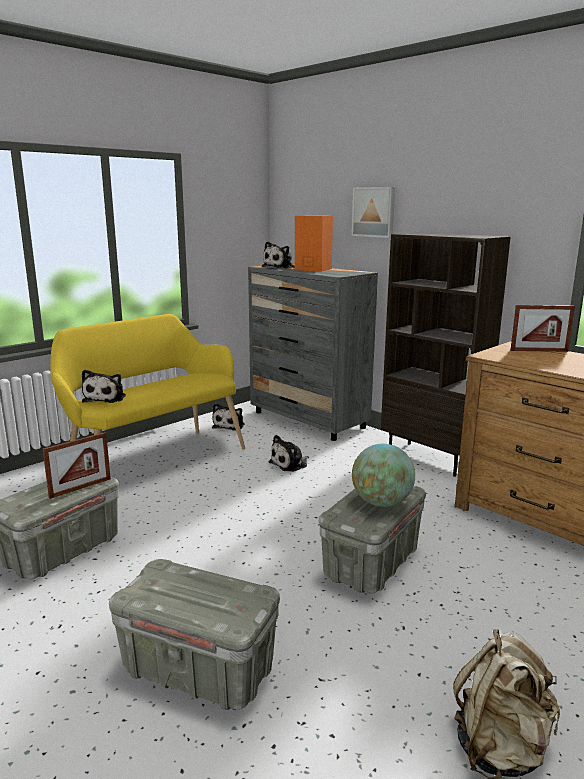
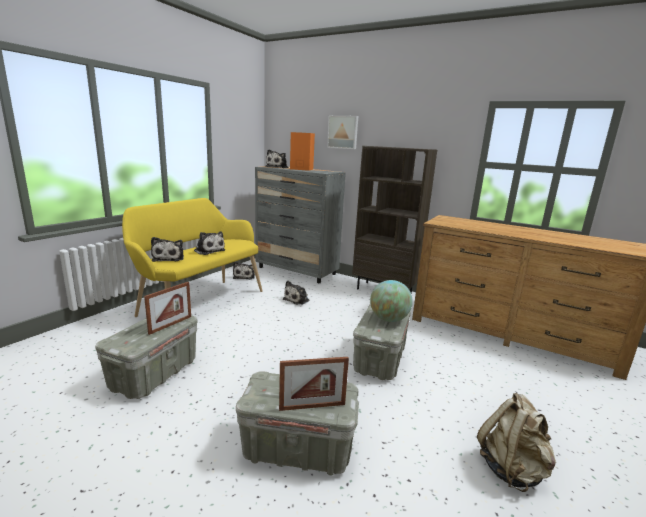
camera: 15 degrees left, 0 degrees up
(162, 389) = (208, 250): none -> plush toy
(539, 351) = (461, 220): picture frame -> picture frame (312, 406)

